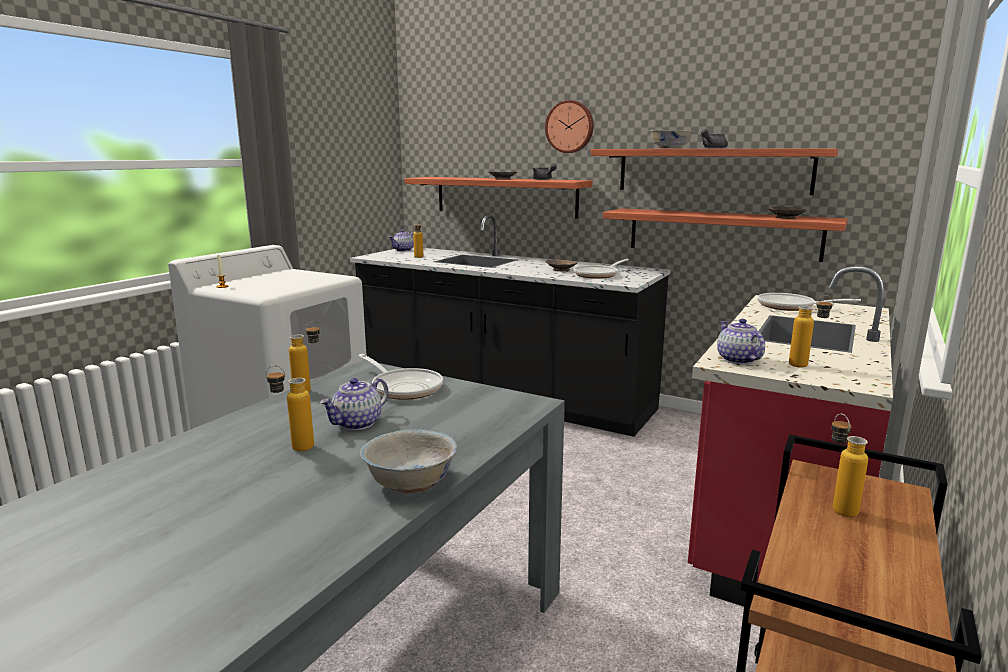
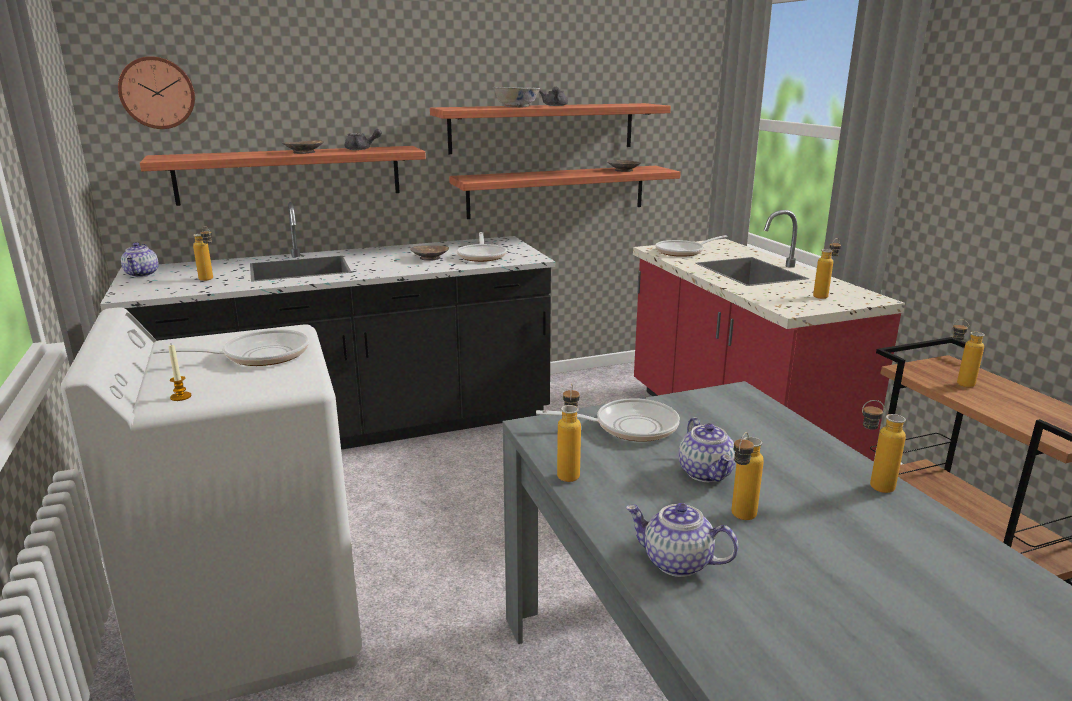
camera: 50 degrees left, 5 degrees up
(293, 282) = (258, 355): none -> frying pan
(410, 482) = (871, 486): white bowl -> bottle
(570, 127) = (377, 80): wall clock -> wall clock (157, 93)
(737, 359) = (789, 304): teapot -> teapot (676, 562)

